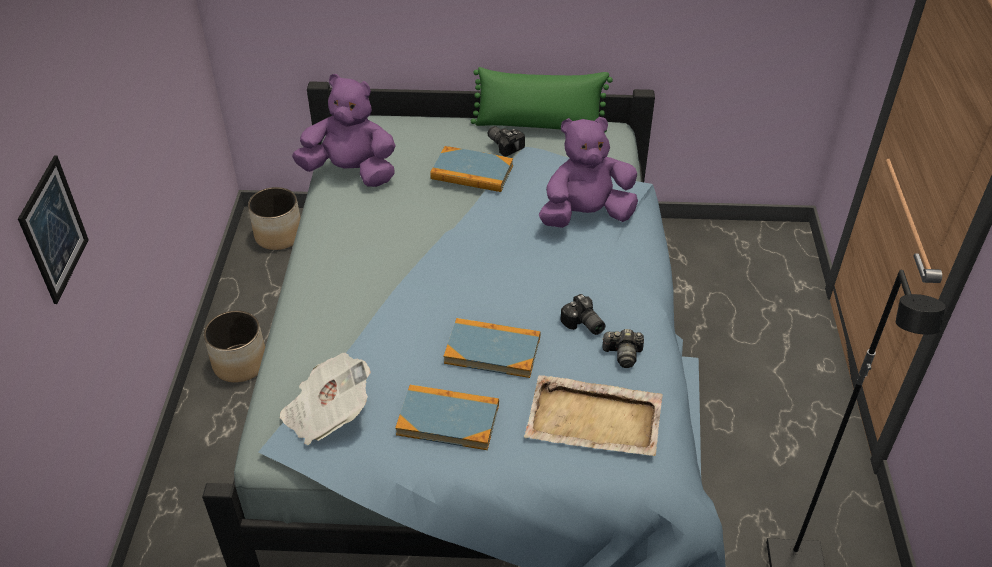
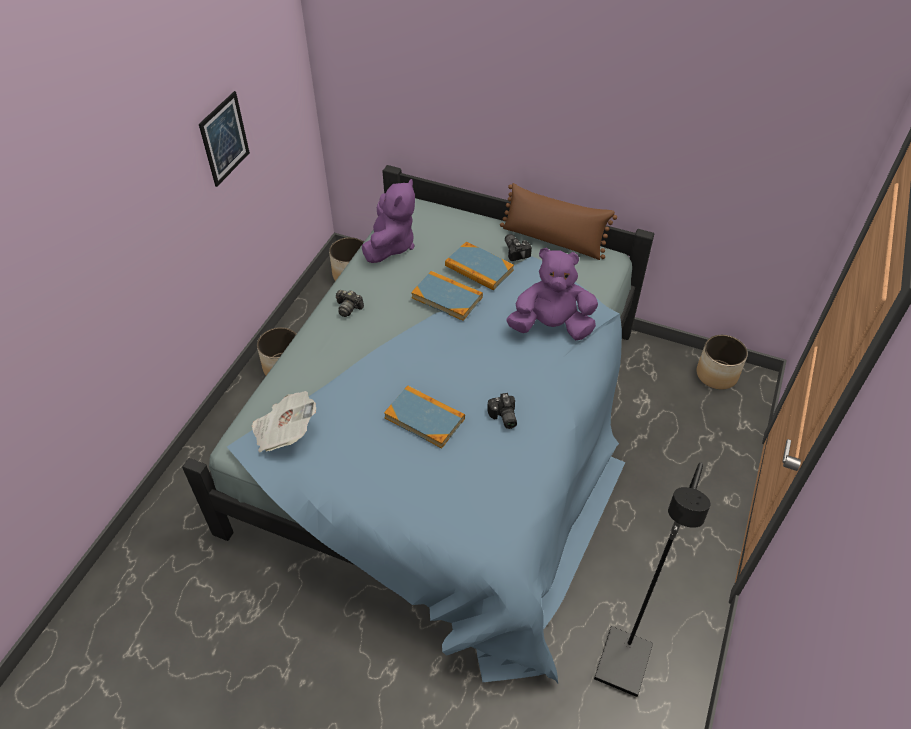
camera: 20 degrees right, 5 degrees up
(54, 230) = (118, 253): picture -> picture (224, 139)
(351, 172) = (390, 245): purple plush toy -> purple plush toy turned 75 degrees clockwise
(448, 419) = (366, 463): book -> book (447, 297)
(539, 125) = (553, 240): green pillow -> brown pillow
(595, 419) = (474, 497): beige tray -> none
(623, 354) = (522, 450): camera -> camera (348, 308)
(748, 241) = (716, 375): none -> planter

